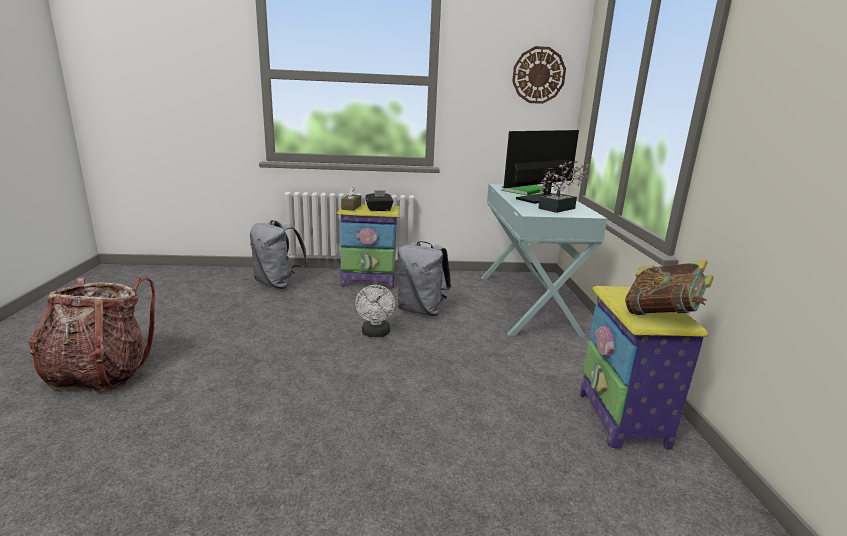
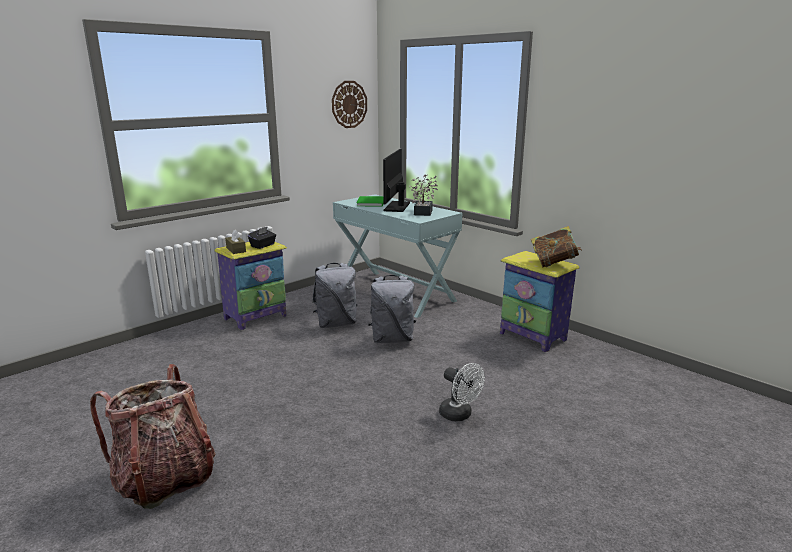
camera: 40 degrees left, 0 degrees up
(278, 284) = (176, 349): grey backpack -> grey backpack (392, 339)
(375, 334) = (333, 351): white fan -> white fan (459, 415)

